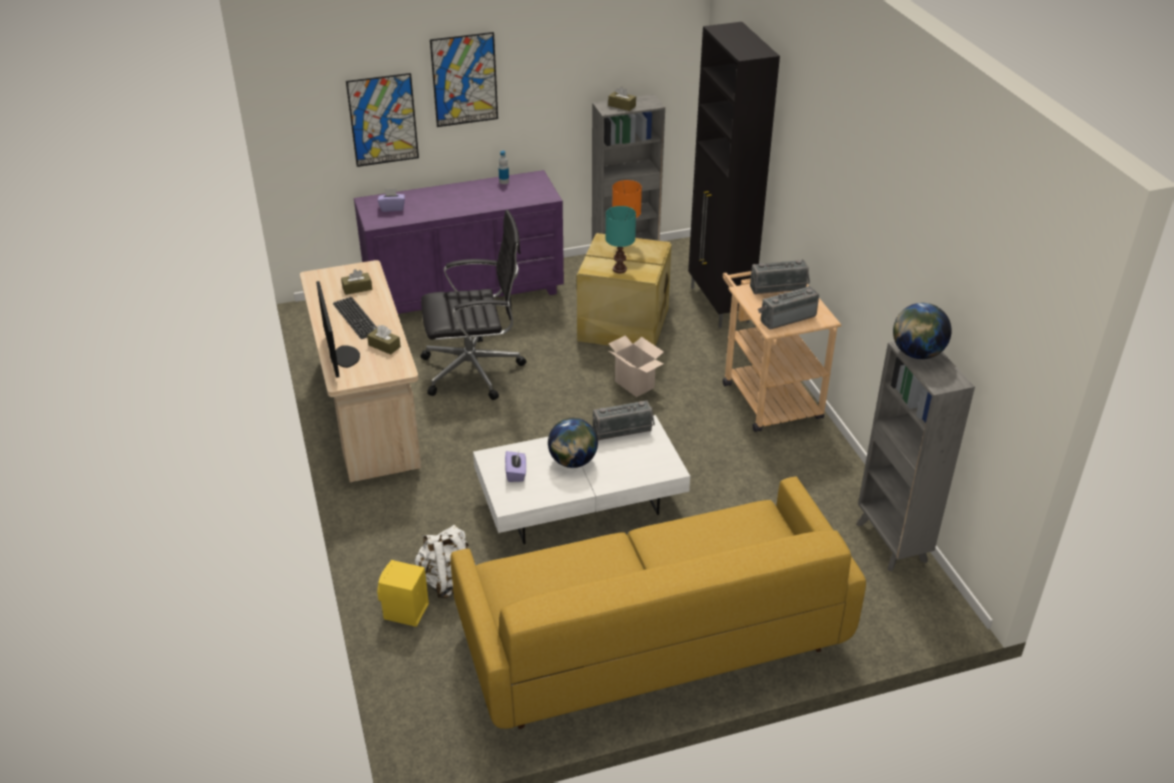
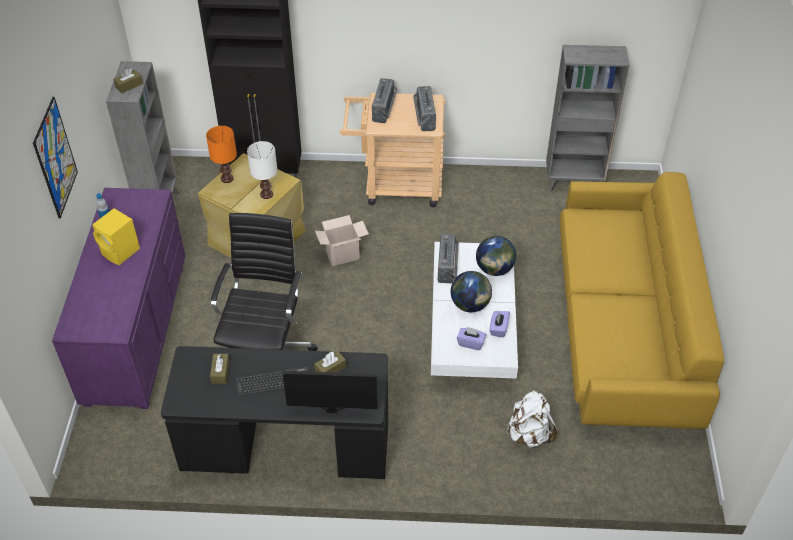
camera: 70 degrees left, 10 degrees up
(367, 413) = (286, 448): beige desk -> black desk
(383, 120) = (38, 249): picture -> none
(392, 208) = (97, 313): purple tissue box -> purple tissue box (498, 328)
(405, 612) = (554, 470): yellow speaker -> yellow speaker (121, 252)
(619, 269) = (266, 194): turquoise table lamp -> white table lamp
(917, 353) = (582, 56): globe -> globe (494, 269)

